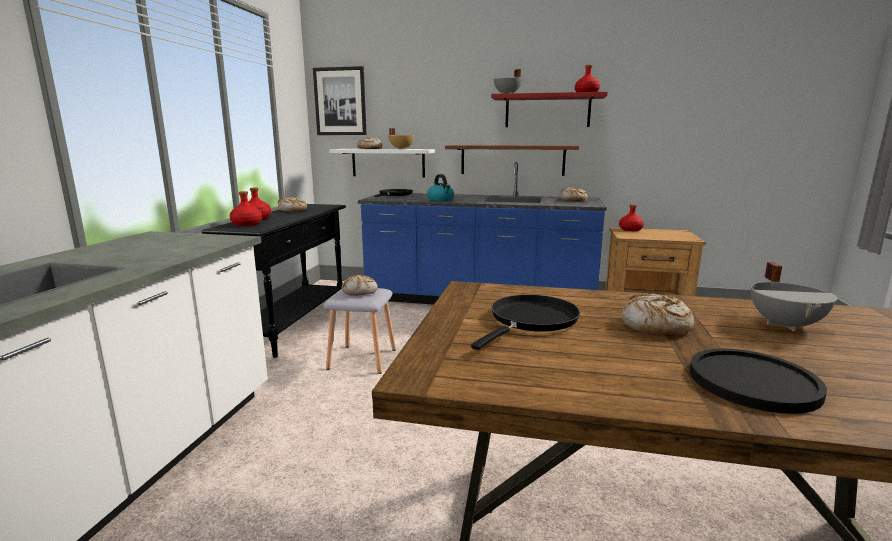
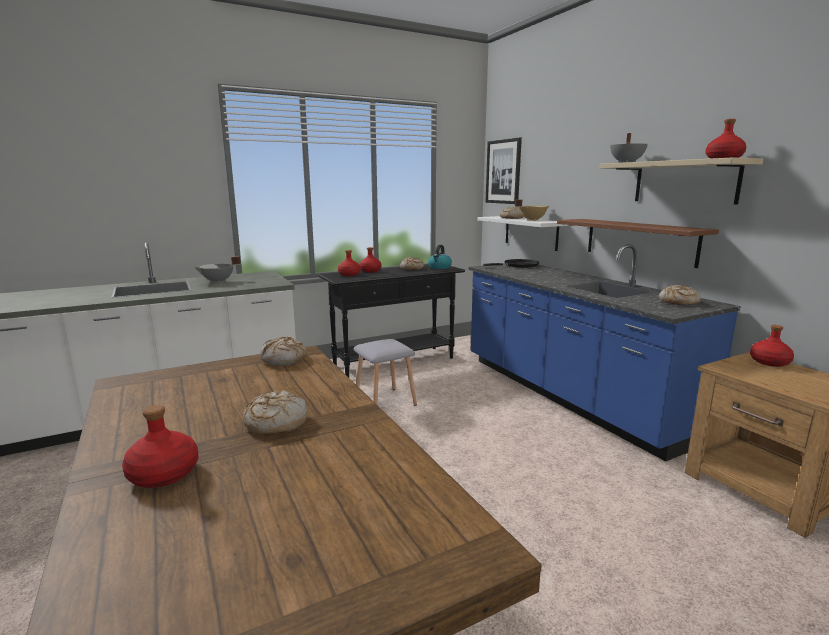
camera: 50 degrees right, 0 degrees up
(360, 291) = (384, 344): bread -> bread (284, 359)
(441, 200) = (532, 277): kettle -> kettle (439, 267)
(531, 320) = (244, 384): black frying pan -> none
(547, 111) = (684, 182): red shelf -> beige shelf
(753, 382) = (165, 474): black plate -> red bottle
(786, 325) = (344, 477): grey cooking pot -> grey cooking pot (218, 282)

